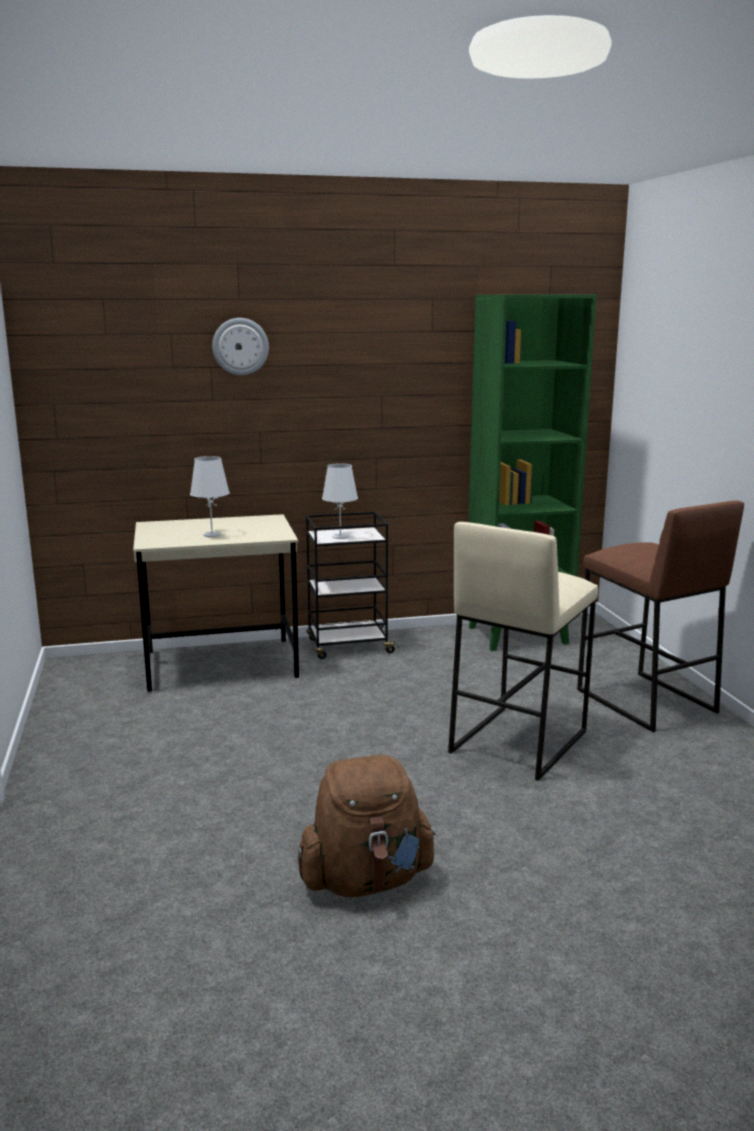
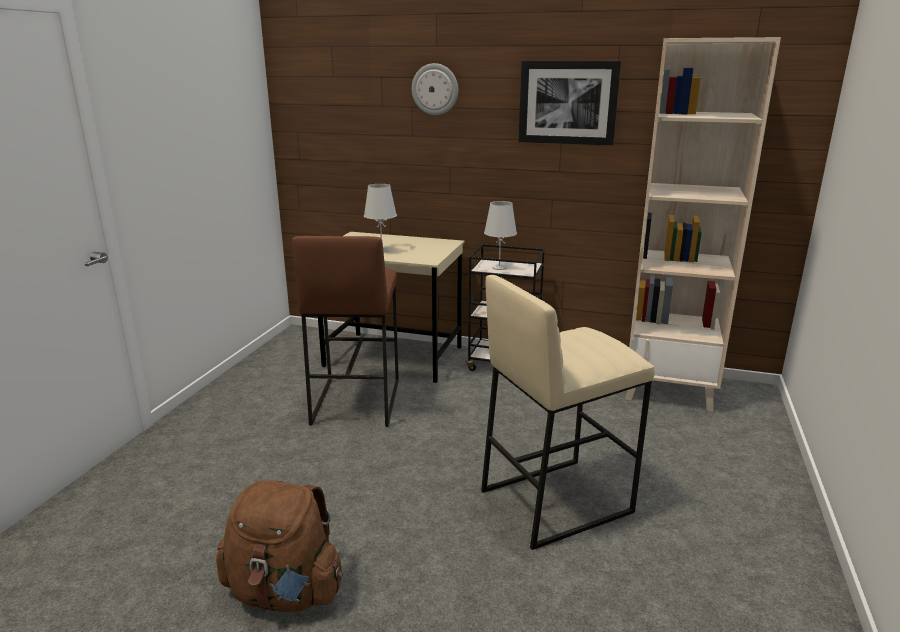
camera: 30 degrees right, 5 degrees up
(387, 356) = (568, 102): none -> picture
(518, 635) = (669, 389): green bookcase -> beige bookcase
(644, 701) = (734, 498): brown stool -> brown stool (355, 401)

